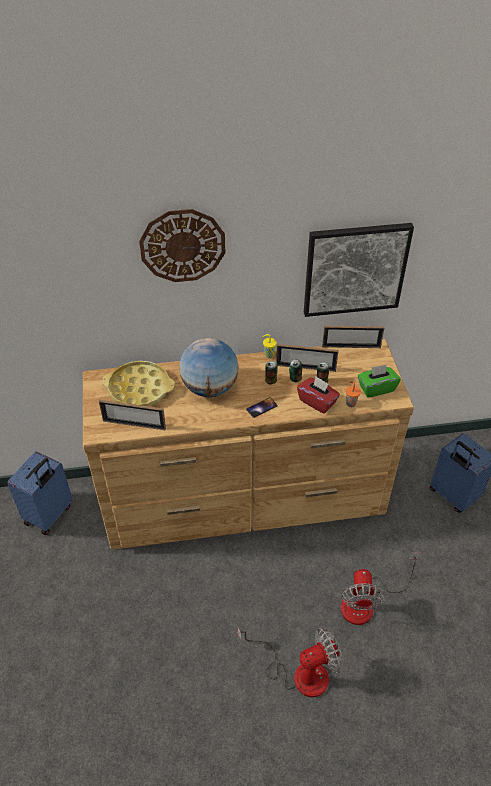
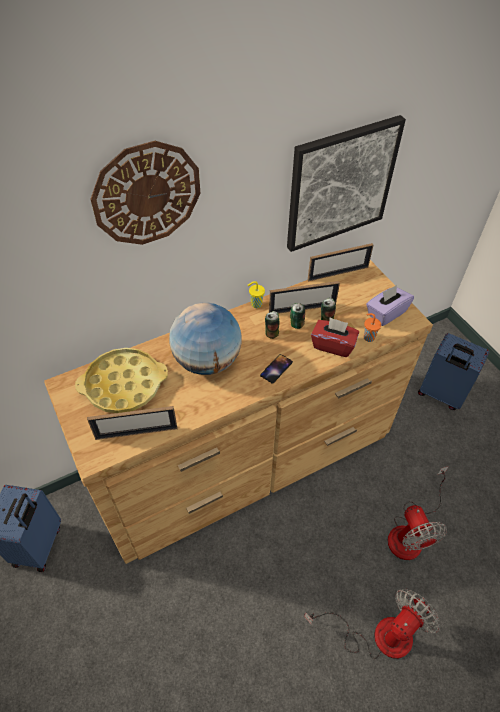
camera: 20 degrees left, 5 degrees up
(376, 388) = (386, 313): green tissue box -> purple tissue box

